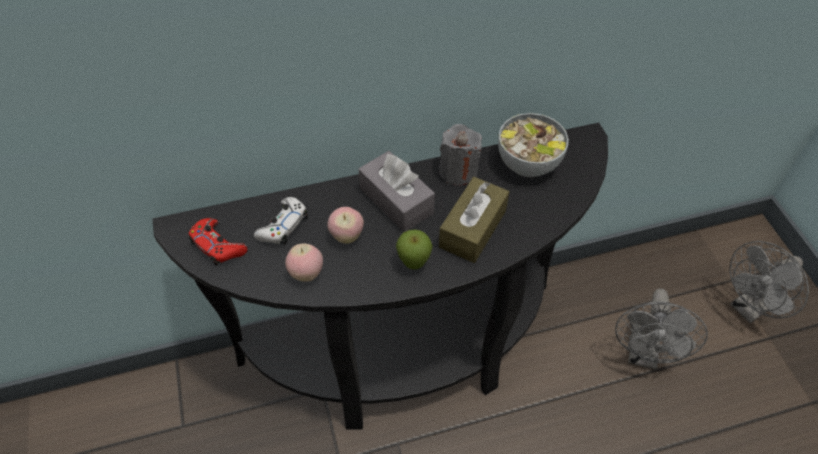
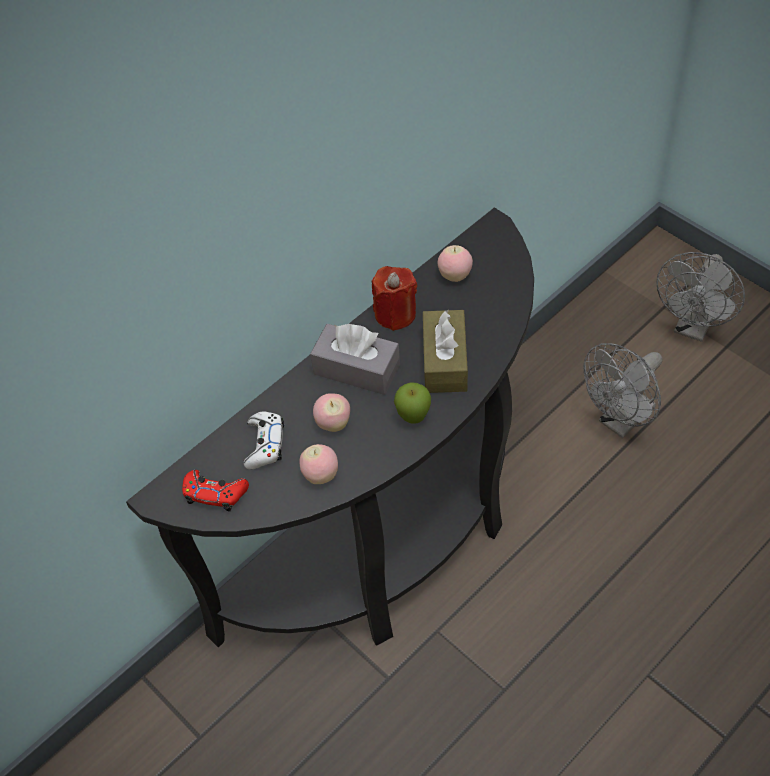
camera: 25 degrees left, 0 degrees up
(458, 171) = (395, 314): grey candle -> red candle
(528, 163) = (455, 276): bowl -> apple
(643, 354) = (621, 421): grey fan -> grey fan turned 60 degrees clockwise

